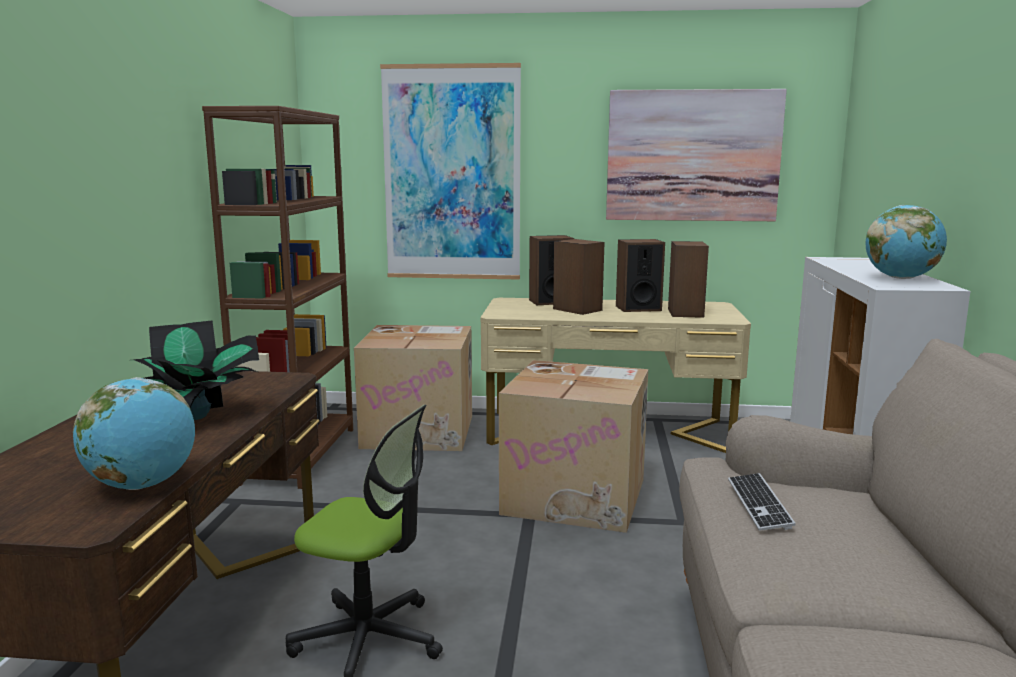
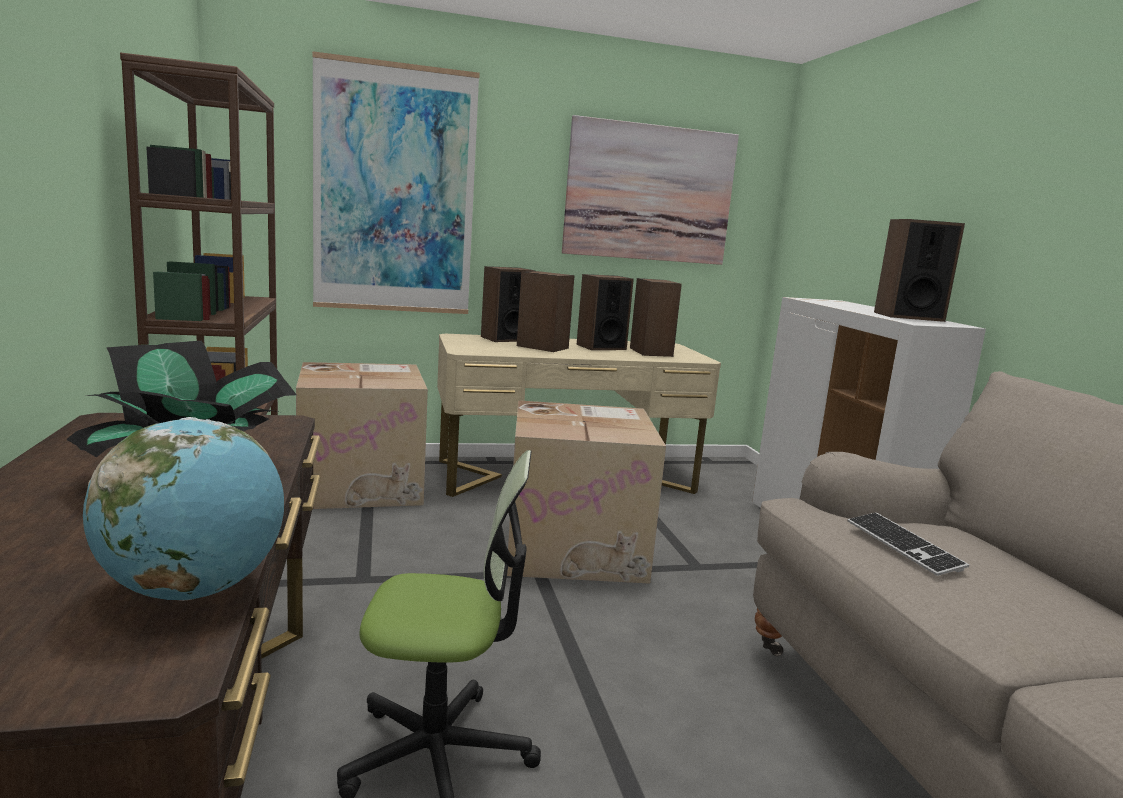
camera: 20 degrees left, 0 degrees up
(901, 278) = (908, 316): globe -> speaker

